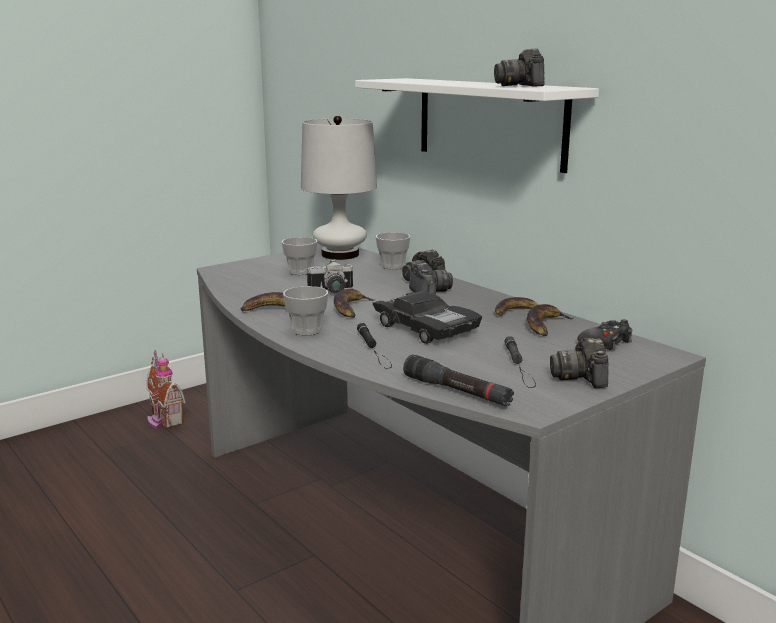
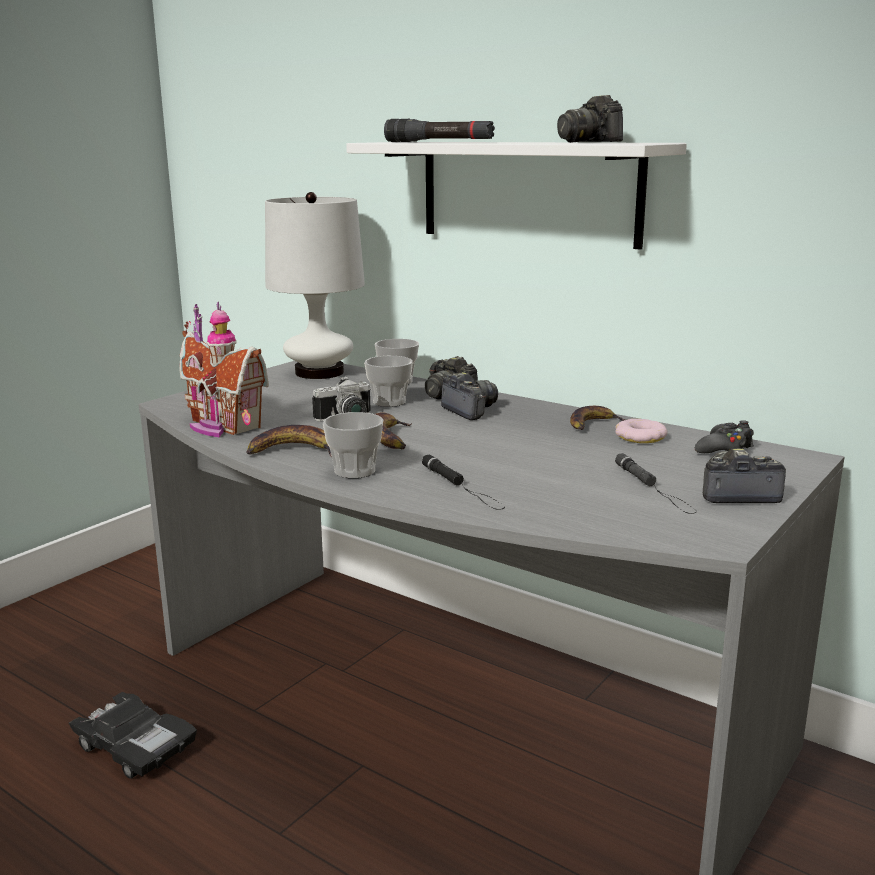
camera: 15 degrees left, 0 degrees up
(163, 419) = (79, 614): toy house -> toy house (221, 426)
(300, 271) = (285, 397): cup -> cup (389, 402)
(426, 328) = (504, 454): black toy car -> black toy car (135, 746)
(457, 391) = (610, 529): black flashlight -> black flashlight (439, 142)
(545, 325) = (640, 437): banana -> donut
(581, 377) = (736, 494): camera -> camera turned 105 degrees clockwise

